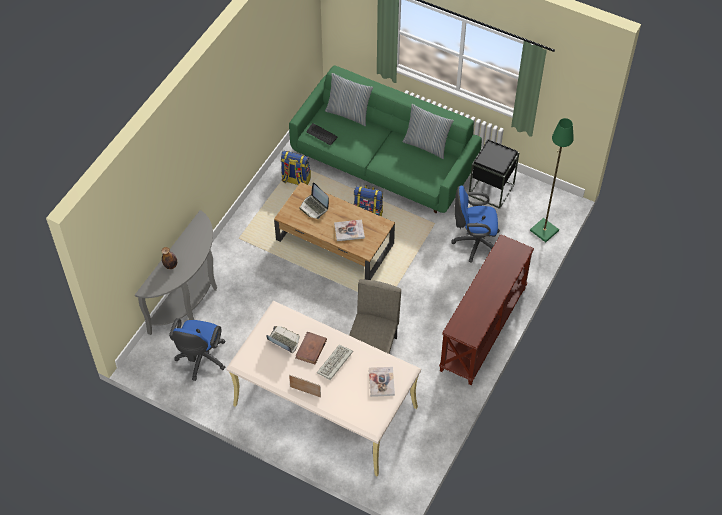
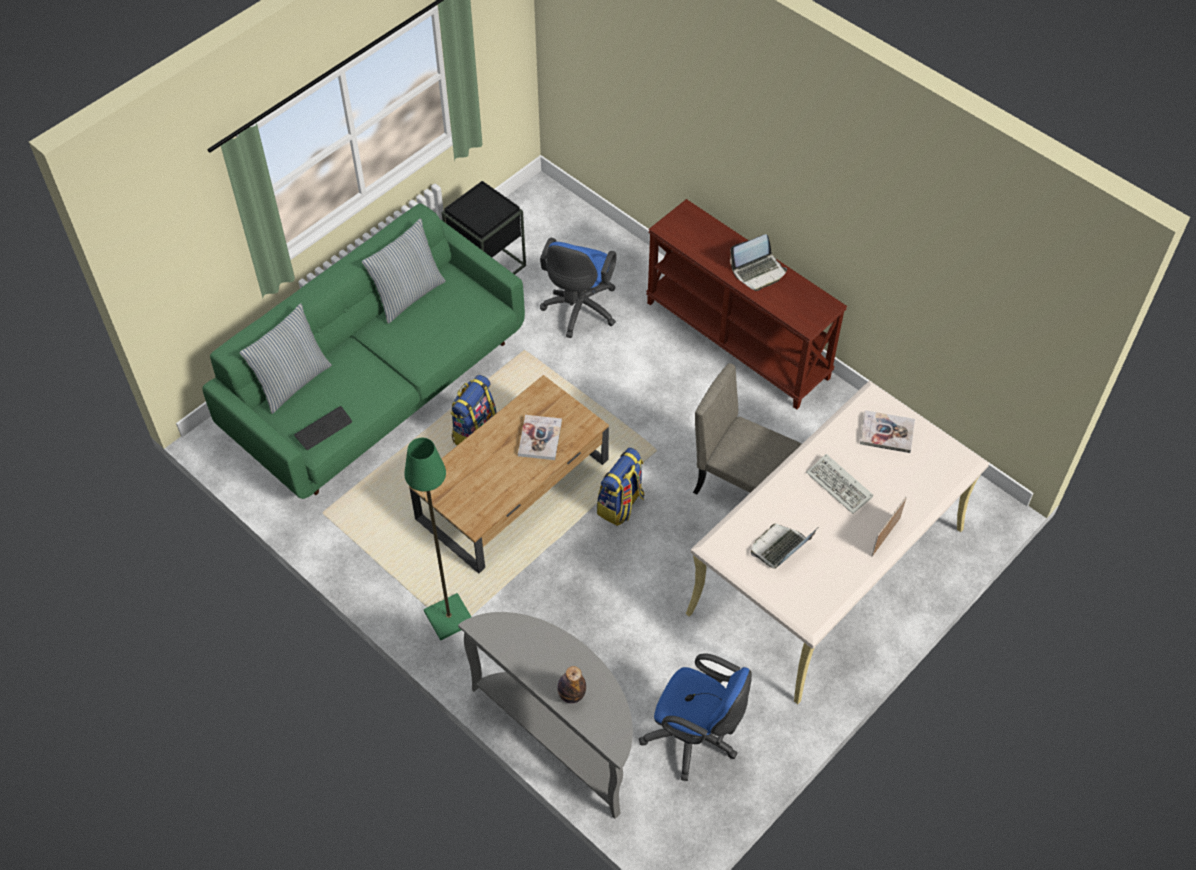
camera: 75 degrees left, 0 degrees up
(295, 180) = (360, 518): backpack -> backpack (621, 505)
(311, 349) = (805, 512): brown book -> none
(314, 207) = (472, 476): laptop -> laptop (758, 271)
(543, 231) = (585, 227): green floor lamp -> green floor lamp (449, 618)

